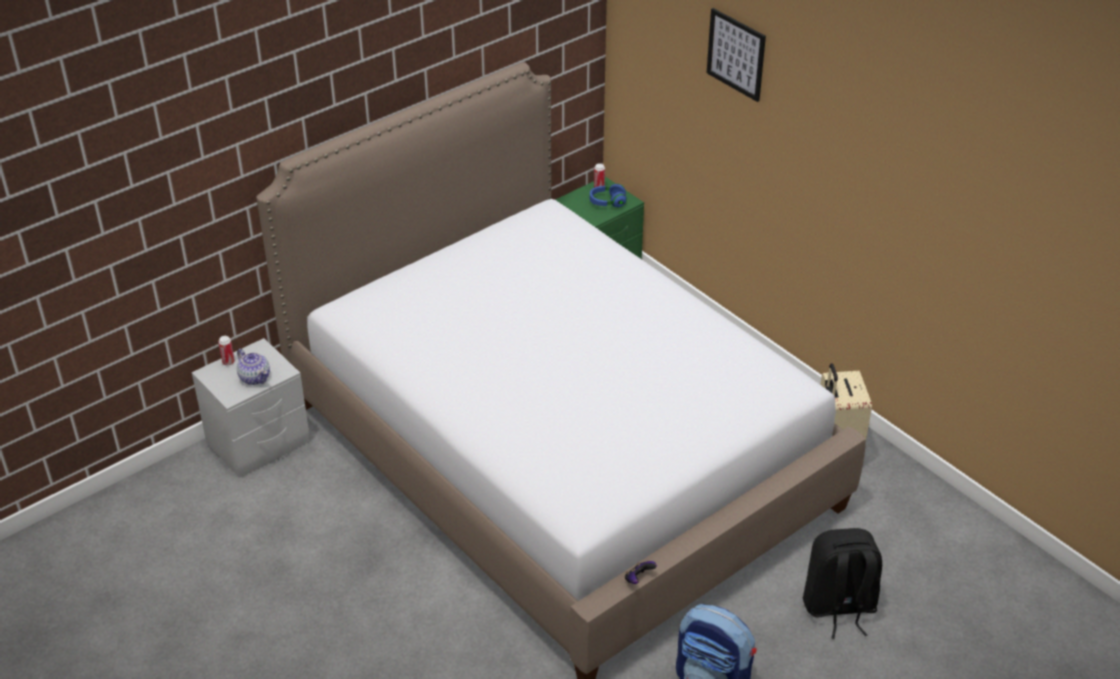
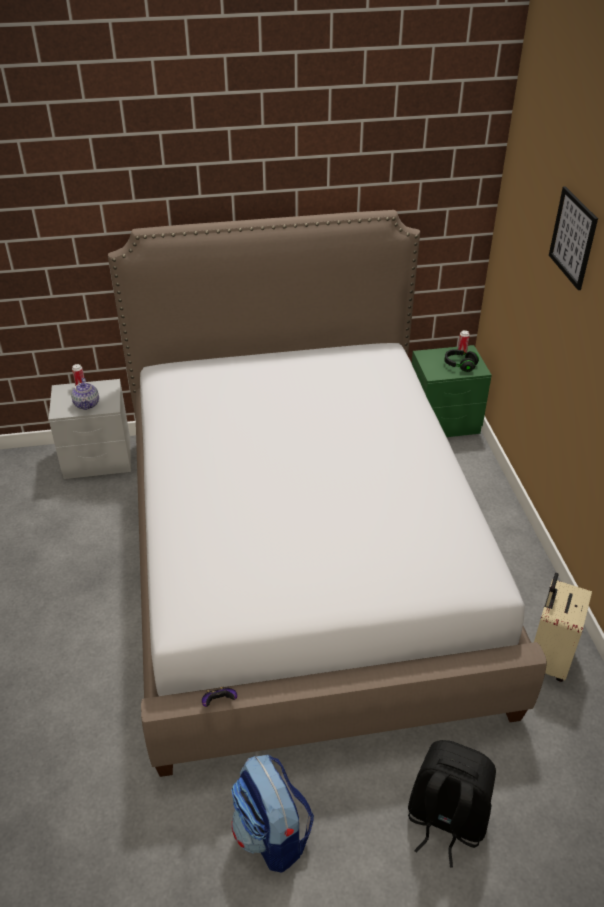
camera: 30 degrees right, 0 degrees up
(607, 202) = (460, 365): blue headphones -> black headphones

